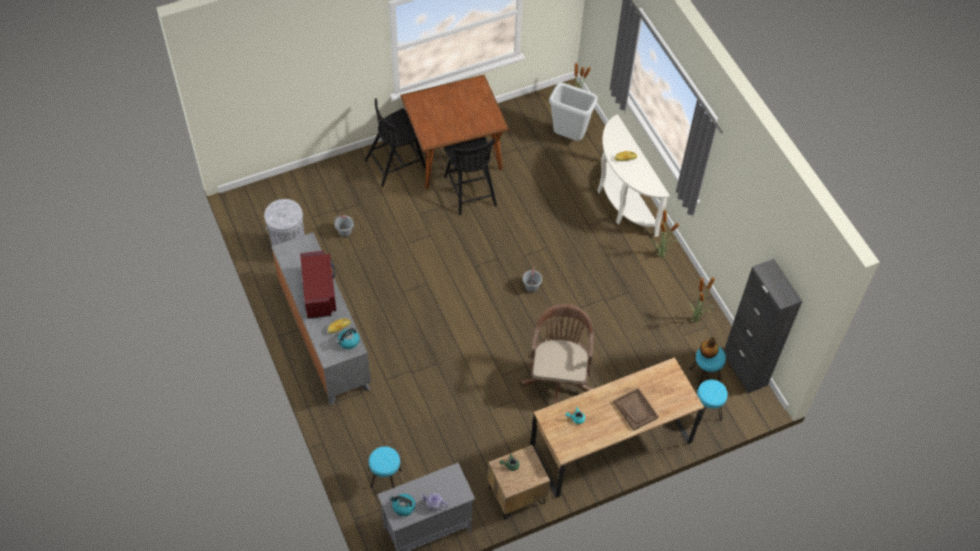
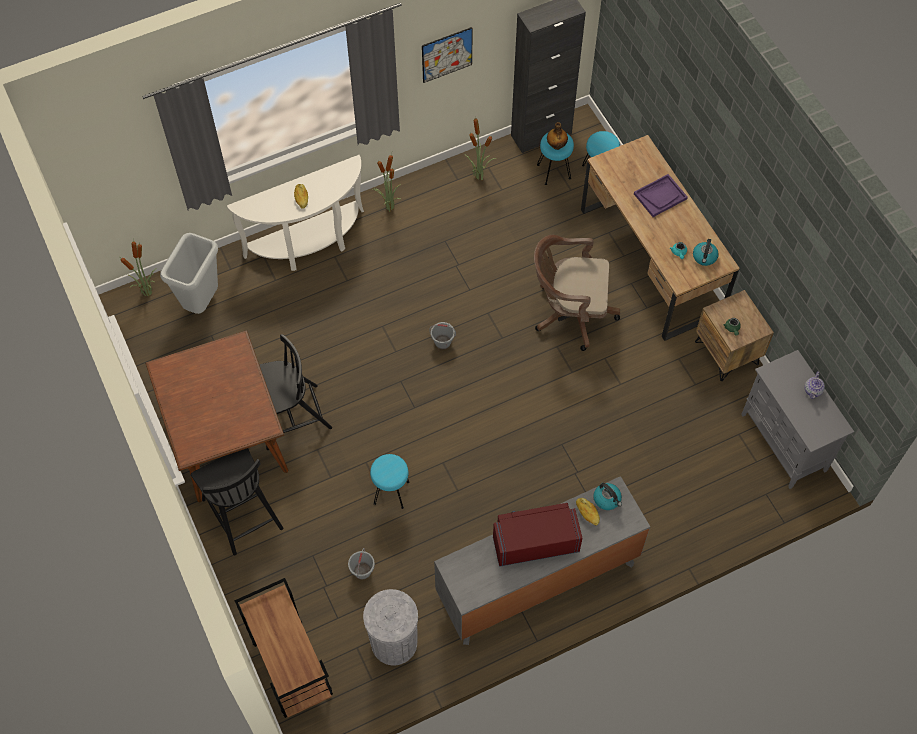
camera: 90 degrees left, 5 degrees up
(280, 192) = (291, 667): none -> brown cart
(386, 479) = (726, 491): turquoise stool -> turquoise stool (391, 492)
(403, 507) = (822, 422): kettle -> kettle (704, 257)
(635, 410) = (660, 196): brown tray -> purple tray
(737, 220) = (447, 54): none -> picture

